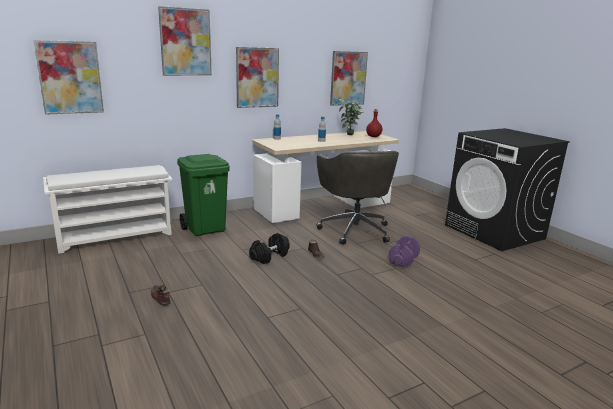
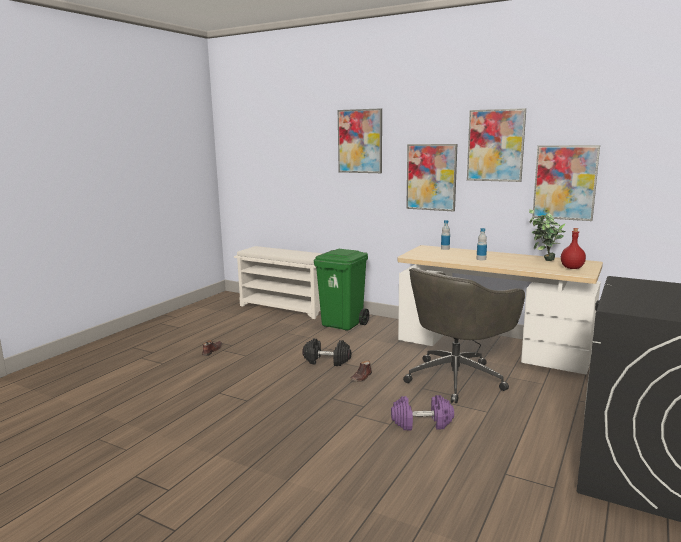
camera: 60 degrees right, 5 degrees down
(70, 77) = (276, 172): picture -> picture (495, 145)

